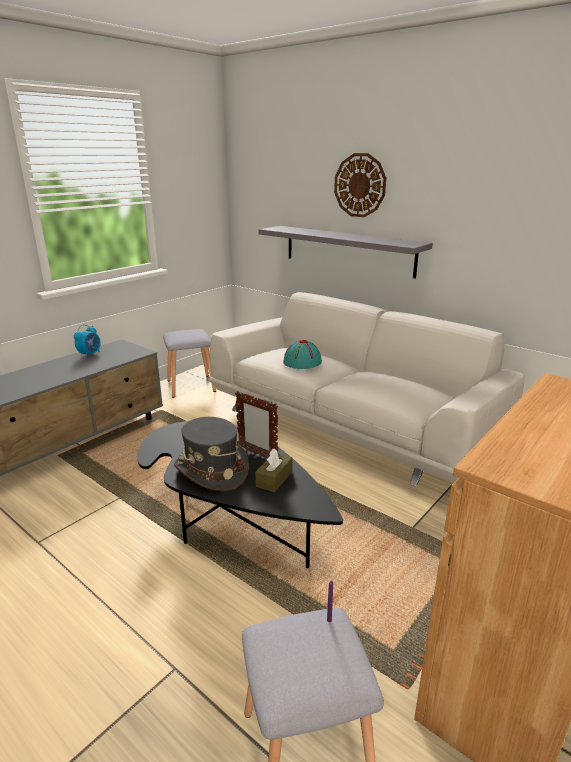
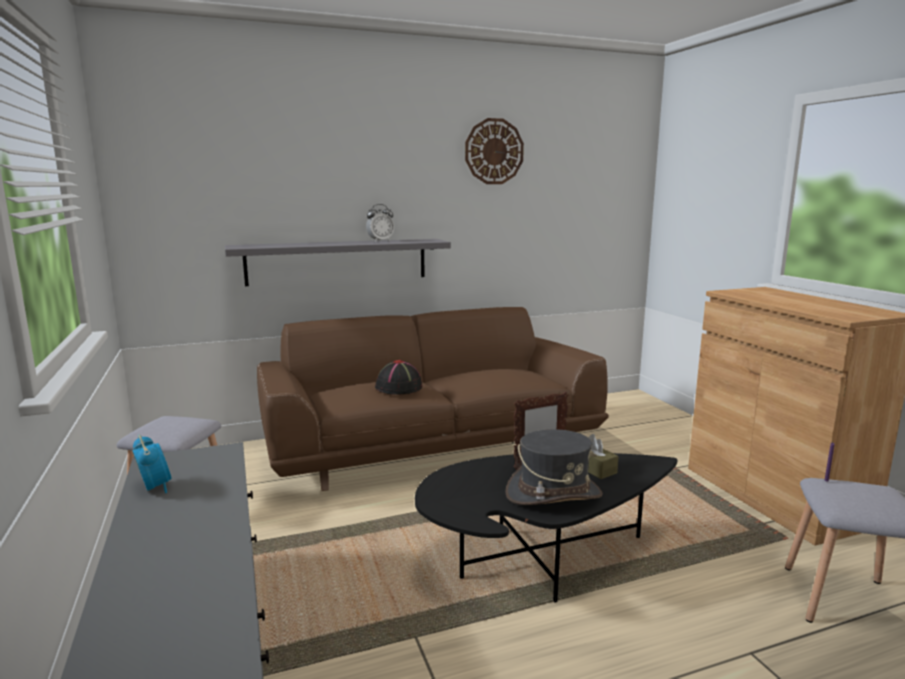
camera: 60 degrees left, 10 degrees down
(302, 362) = (399, 387): turquoise hat -> black hat
(352, 426) = (430, 447): white sofa -> brown sofa
(360, 185) = (346, 187): wall clock -> wall clock (494, 151)
(372, 238) = (380, 241): none -> alarm clock

